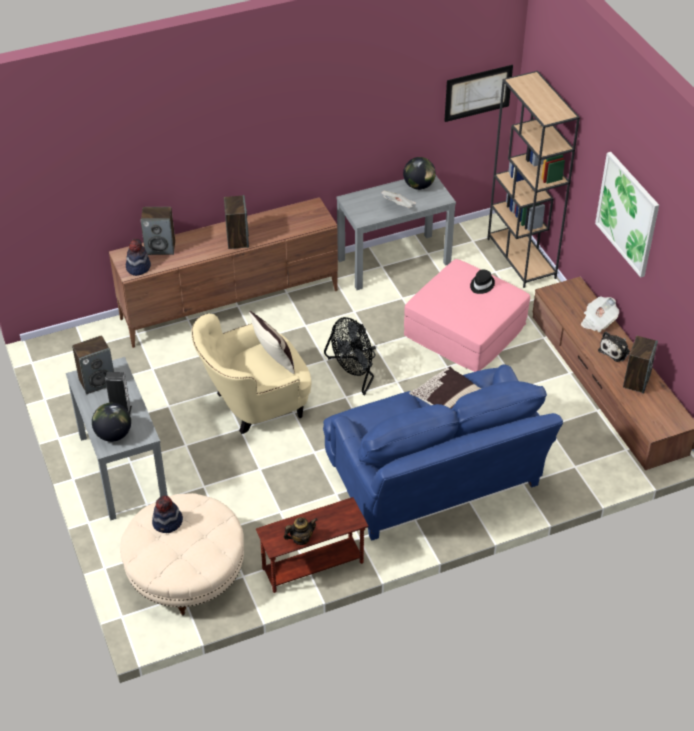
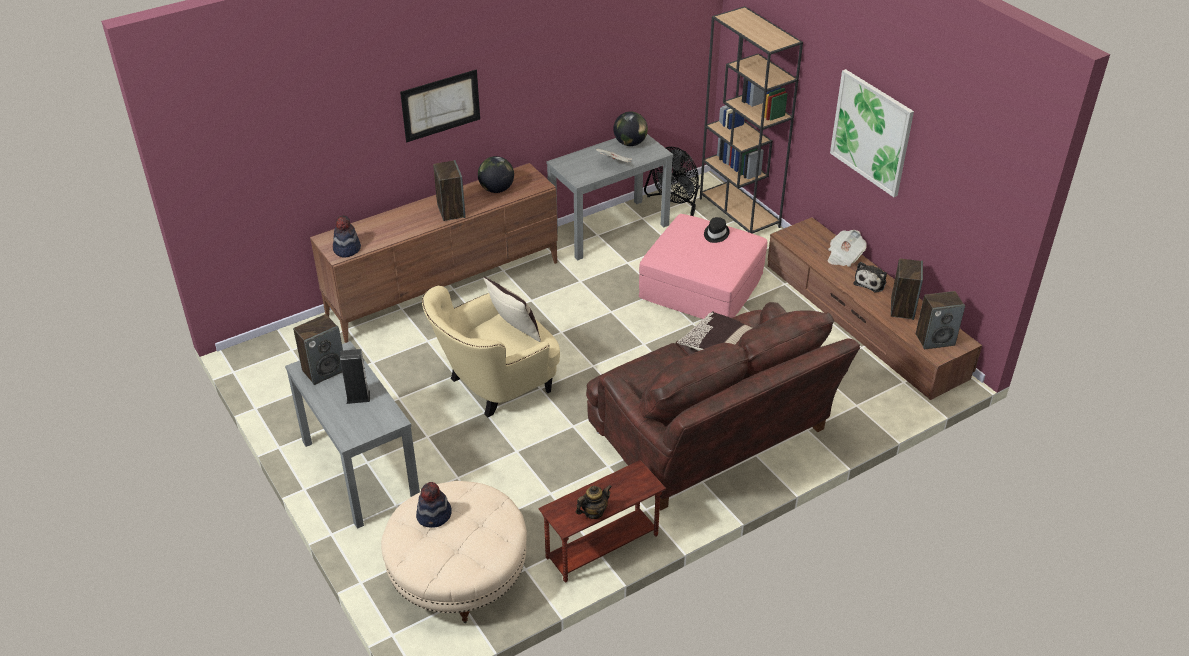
camera: 10 degrees left, 5 degrees down
(113, 435) = (355, 424): globe -> globe (496, 189)
(160, 248) = (368, 227): speaker -> speaker (935, 339)
(355, 369) = (596, 337): black fan -> black fan (676, 202)
(437, 480) = (714, 438): blue sofa -> brown sofa
(478, 93) = (682, 39): picture -> picture (441, 105)

